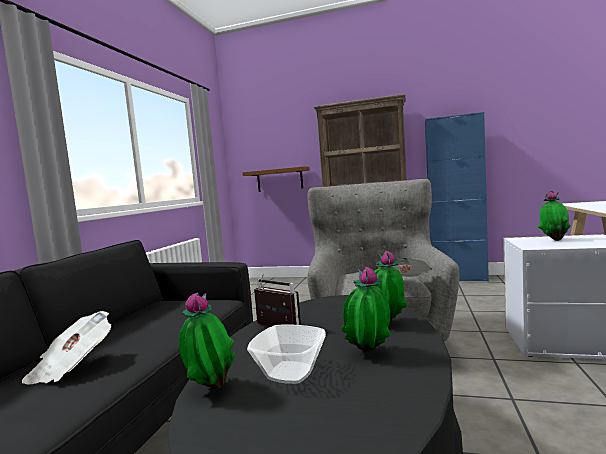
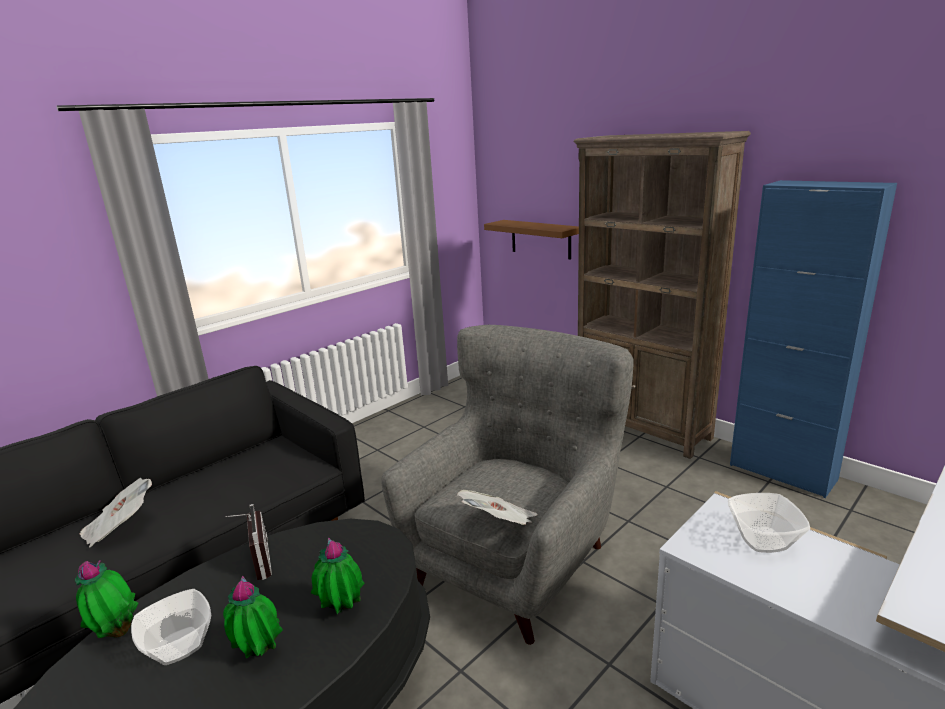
camera: 30 degrees right, 15 degrees up
(554, 240) = (763, 539): potted plant -> bowl

